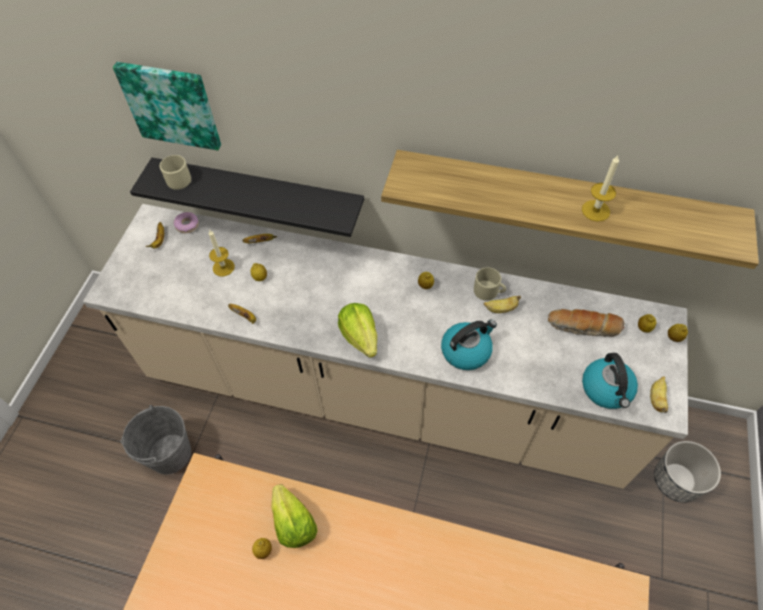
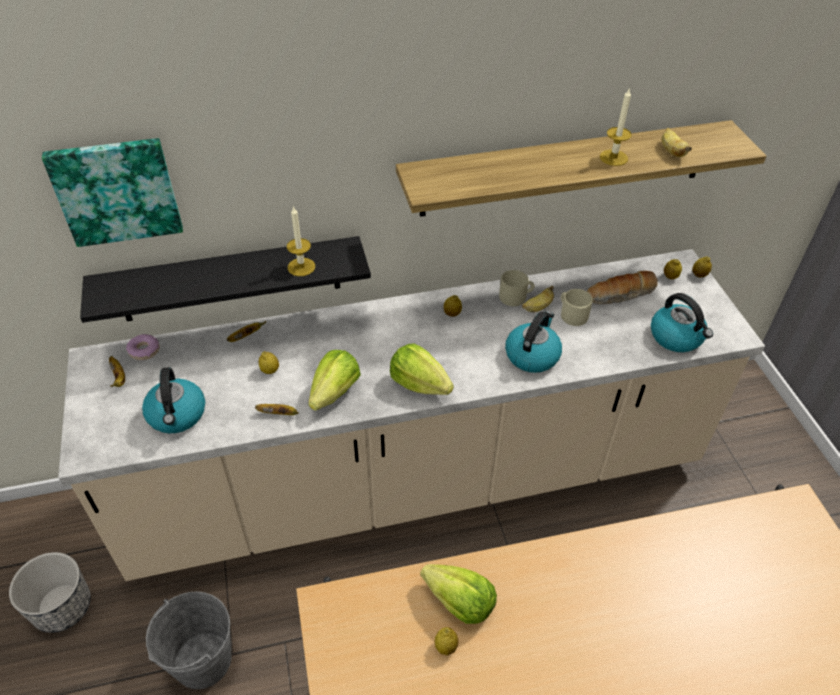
camera: 30 degrees left, 10 degrees down
(179, 178) = (134, 284): beige mug -> beige mug (571, 314)
(179, 287) = (177, 415): none -> kettle
(223, 267) = (219, 376): candle -> candle (301, 267)
(294, 316) = (335, 392): none -> lettuce
(656, 398) = (721, 328): banana -> banana (671, 151)
(675, 480) = (733, 436): planter -> planter (62, 606)

